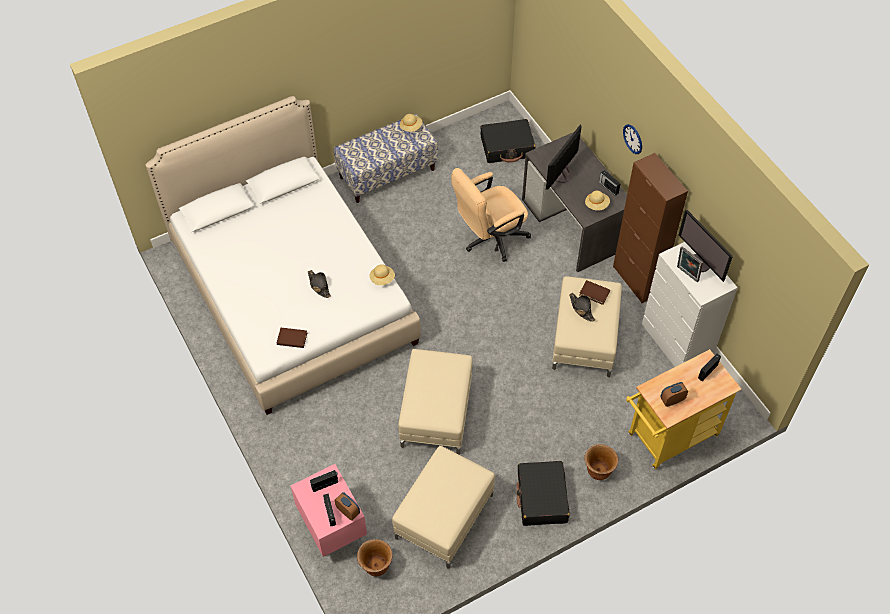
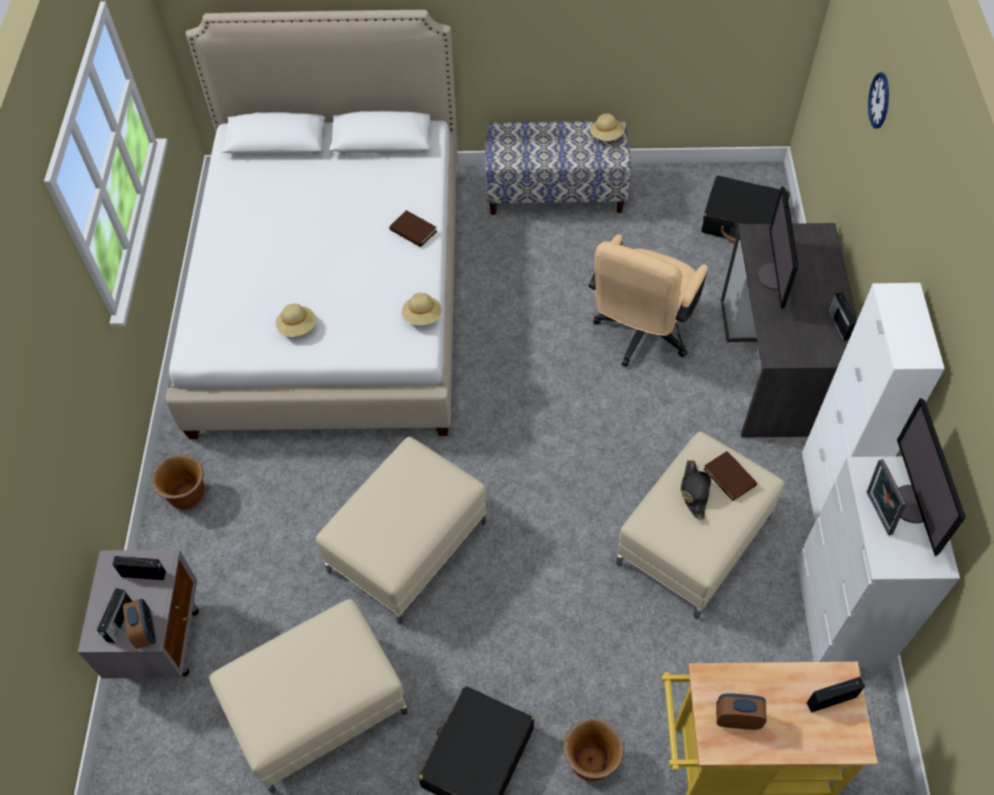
camera: 30 degrees right, 0 degrees up
(292, 339) = (245, 344): brown book -> brown book (413, 231)
(319, 285) = (332, 289): black hat -> none
(332, 527) = (160, 640): pink nightstand -> grey nightstand
(376, 566) = (177, 731): brown planter -> brown planter (187, 496)
(489, 239) = (640, 335): beige office chair -> beige office chair turned 60 degrees counterclockwise
(562, 175) = (775, 277): monitor -> monitor turned 60 degrees counterclockwise
(596, 205) = (804, 342): beige hat -> beige hat (297, 327)
(633, 139) = (900, 252): wall clock -> wall clock (879, 100)
(636, 280) = (827, 489): brown cabinet -> white cabinet

